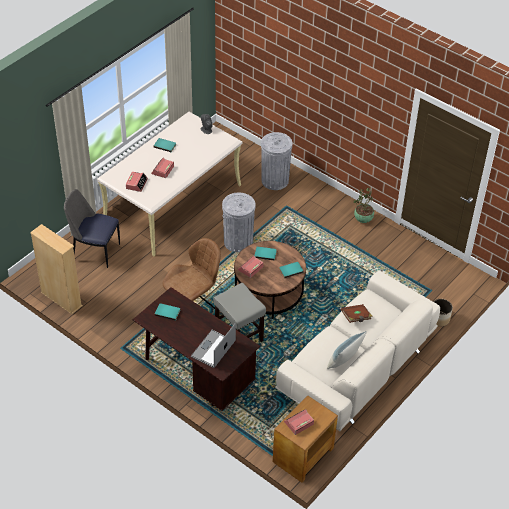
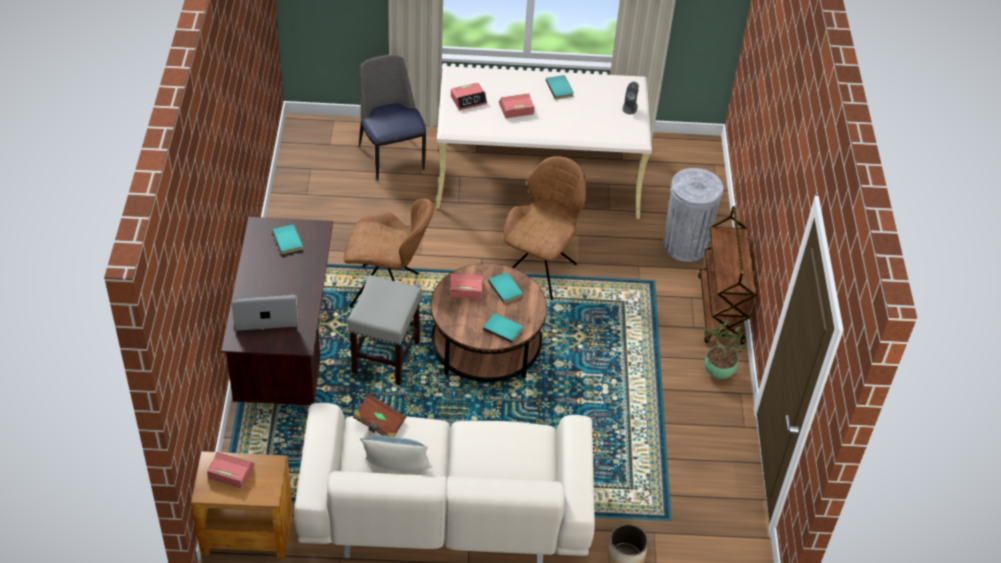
camera: 50 degrees right, 0 degrees up
(61, 299) = (291, 171): beige bookcase -> none
(238, 242) = (540, 270): grey trash can -> brown chair
(327, 195) = (721, 310): none -> brown cart
(356, 317) = (484, 440): brown book -> brown book (379, 424)

